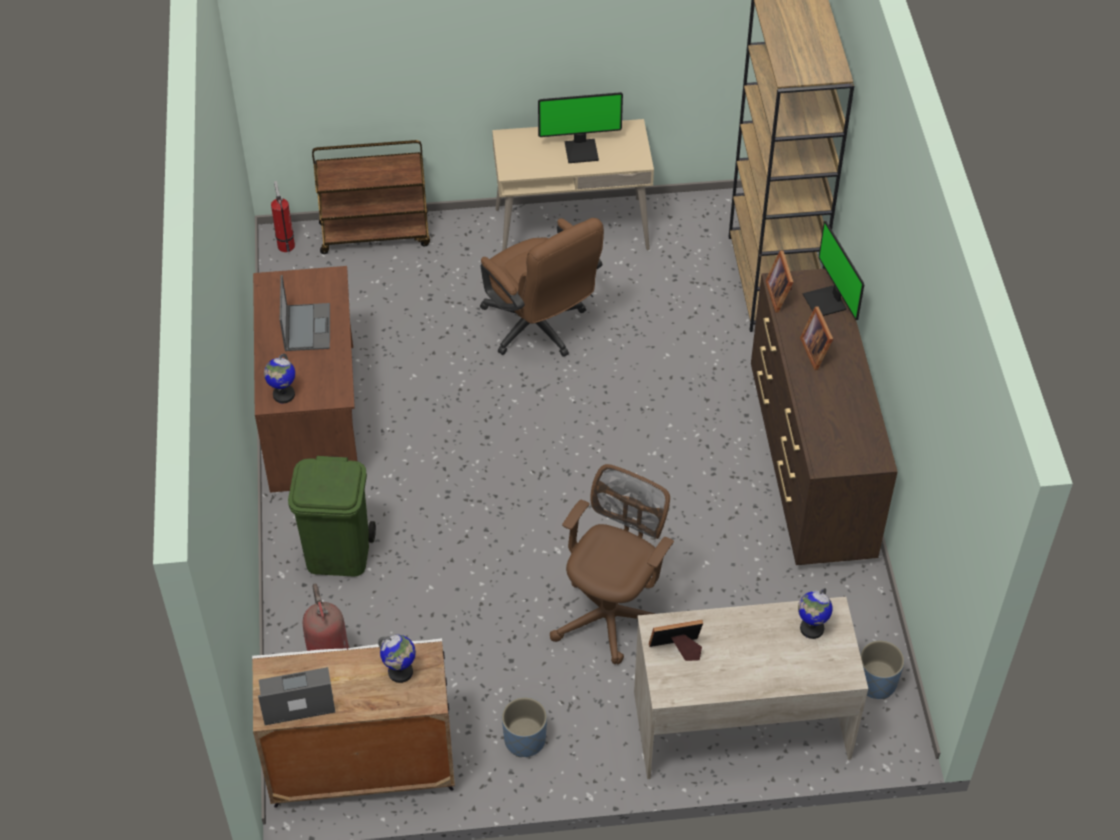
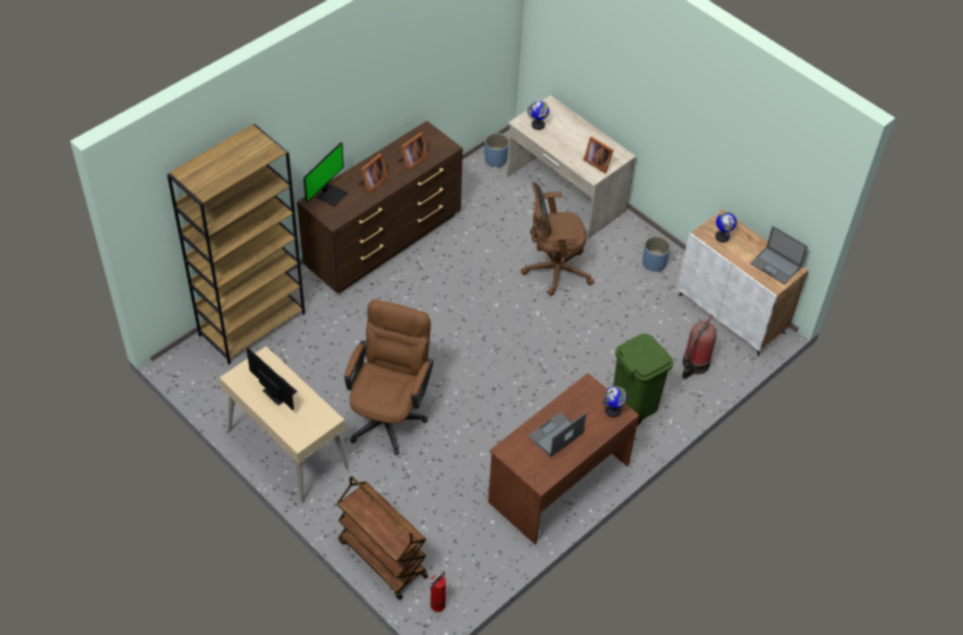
camera: 130 degrees left, 0 degrees up
(780, 294) = (342, 216): picture frame -> picture frame (412, 161)

